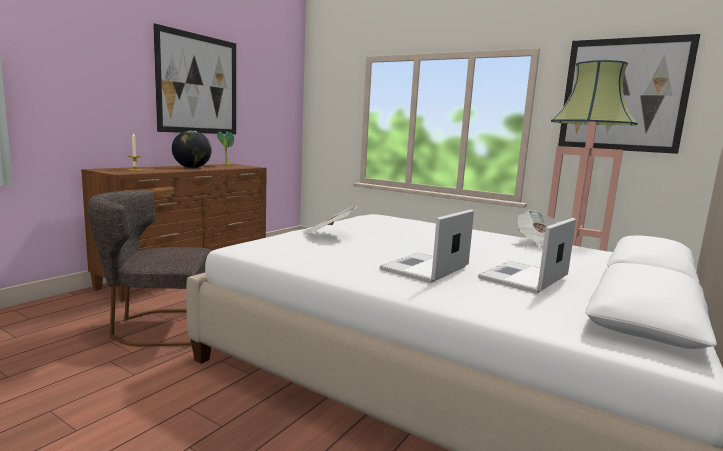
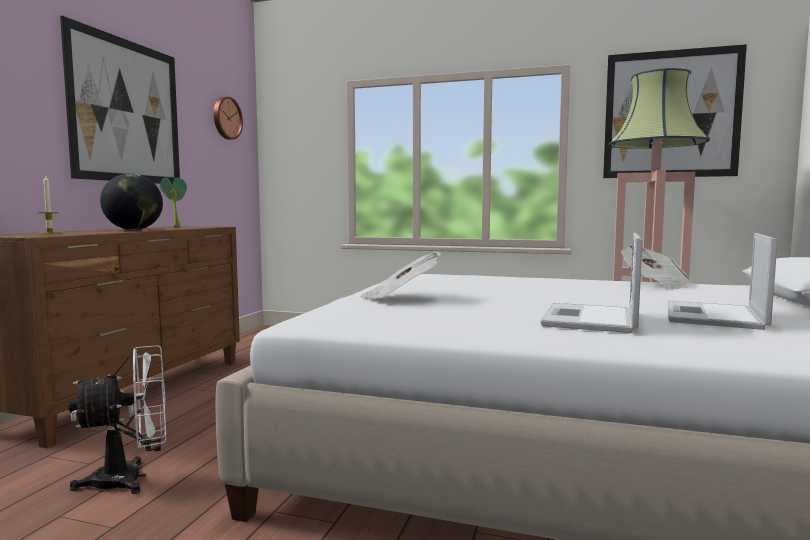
camera: 15 degrees left, 5 degrees down
(156, 327) = (131, 478): grey chair -> white fan
(276, 84) = (226, 118): none -> wall clock

